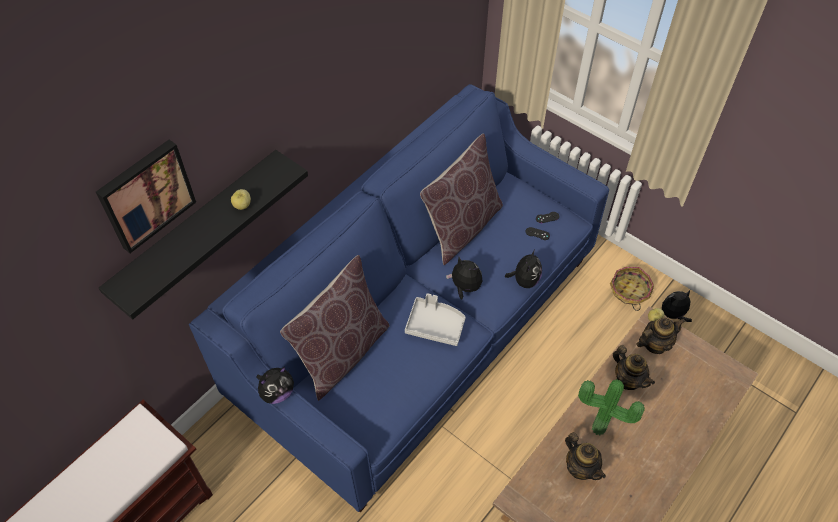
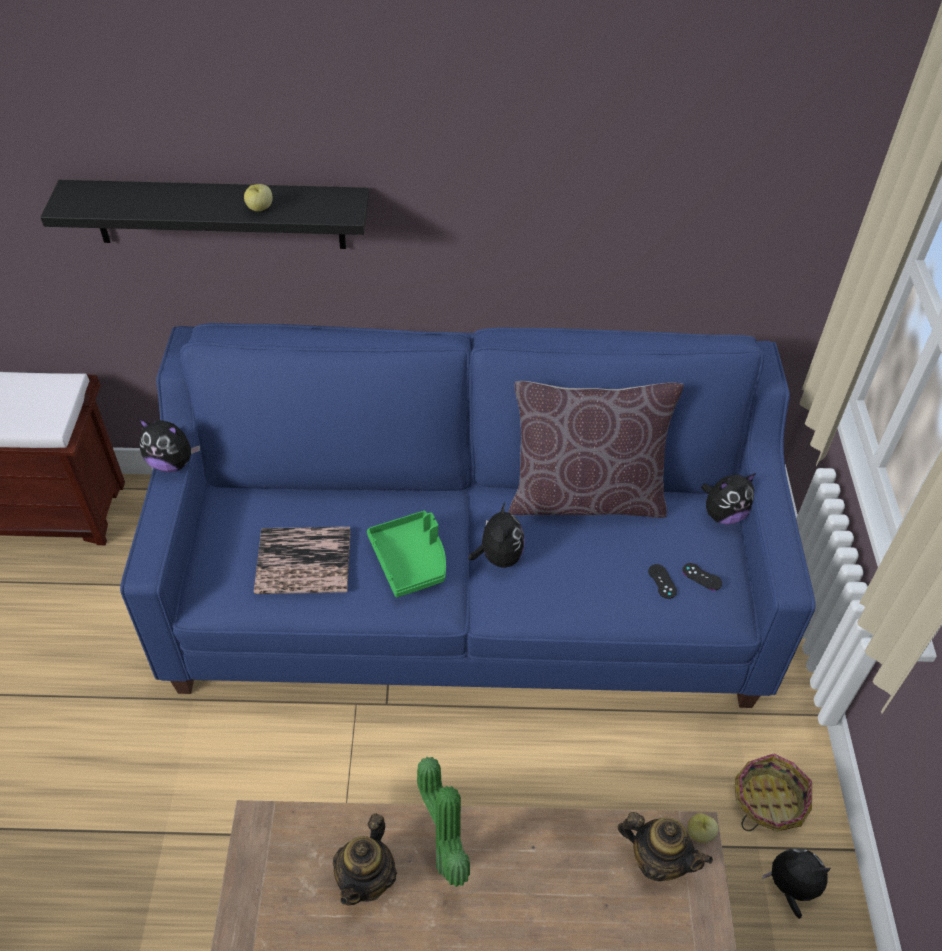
camera: 50 degrees right, 5 degrees down
(145, 194) = (144, 103): picture -> none
(342, 353) = (295, 498): brown pillow -> none
(393, 374) = (303, 562): none -> book
(435, 325) = (411, 560): grey tray -> green tray
(524, 281) = (575, 615): plush toy -> plush toy (723, 514)
(628, 379) = (562, 858): teapot -> none

